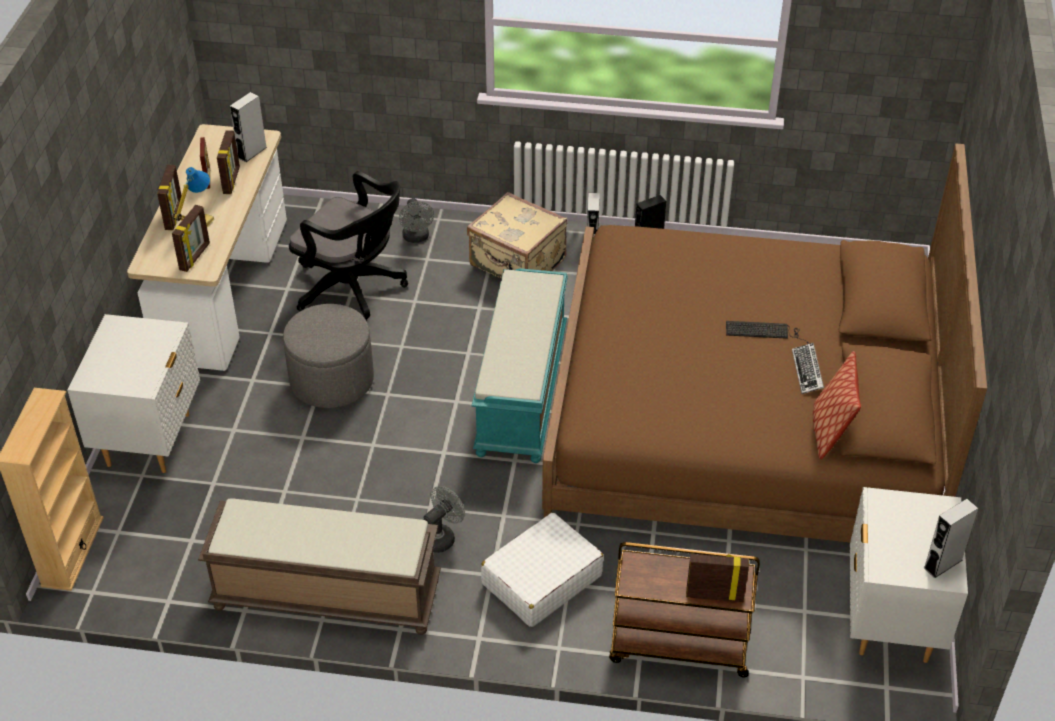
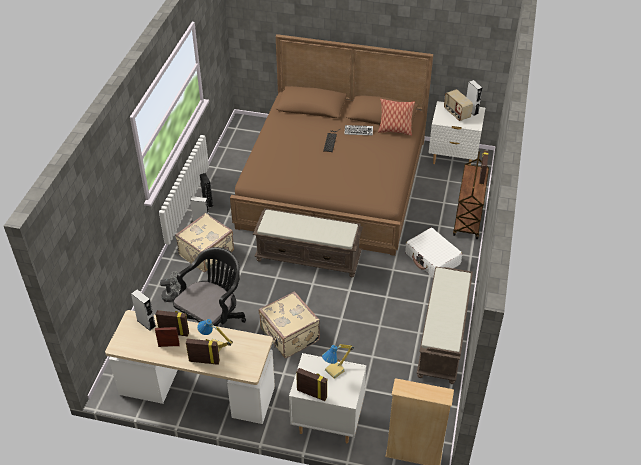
camera: 85 degrees left, 0 degrees up
(146, 362) = (335, 371): none -> table lamp
(195, 257) = (248, 347): picture frame -> picture frame (312, 393)
(332, 380) = (289, 336): grey ottoman -> beige suitcase
(442, 536) = (406, 292): grey fan -> none
(523, 392) = (309, 257): turquoise bench -> brown bench
(920, 533) = (456, 113): none -> radio

